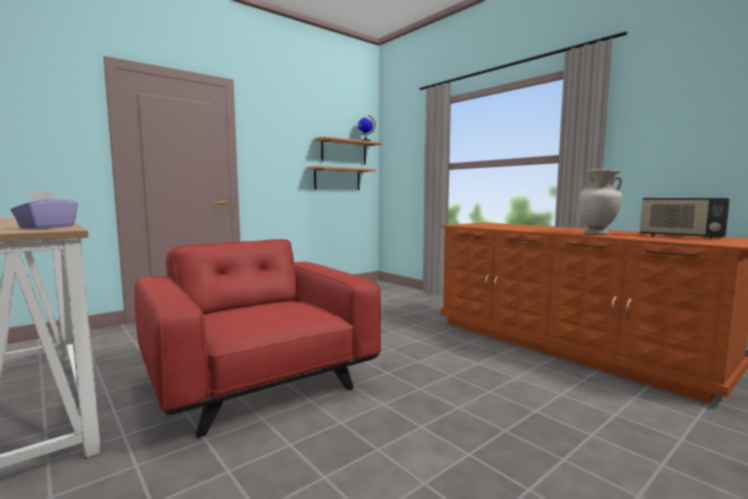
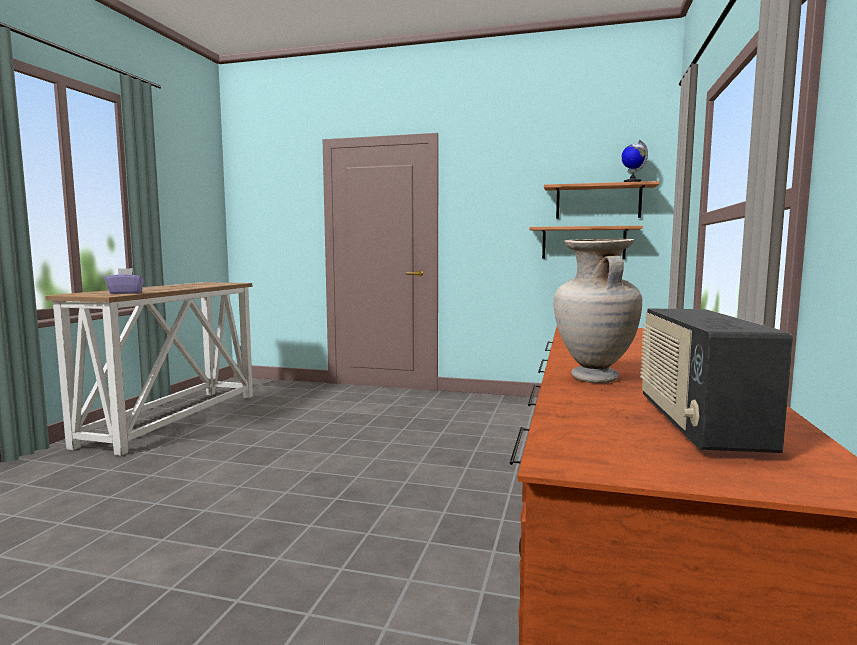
camera: 55 degrees right, 0 degrees up
(257, 382) = (260, 456): red armchair -> none

